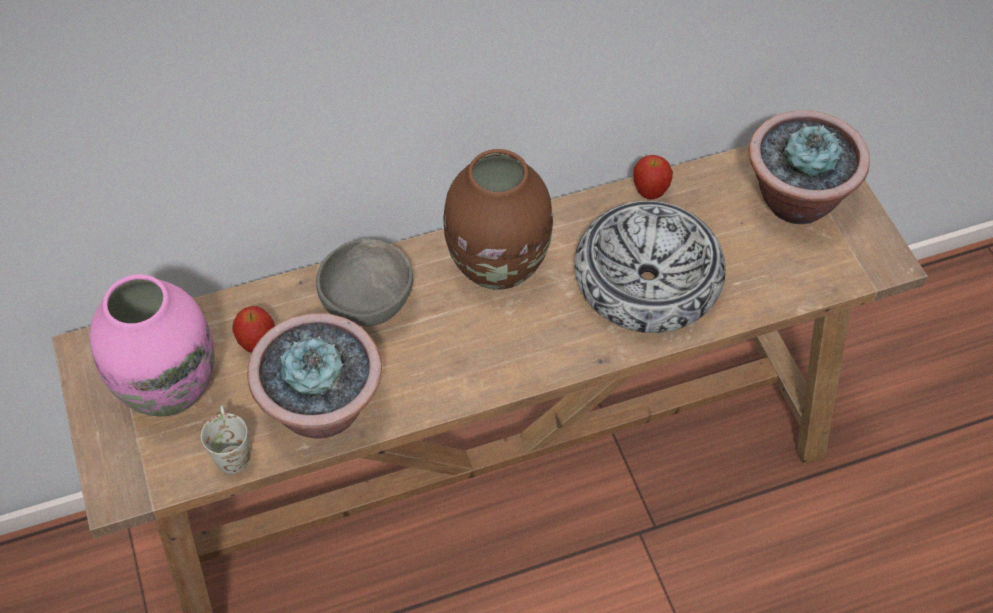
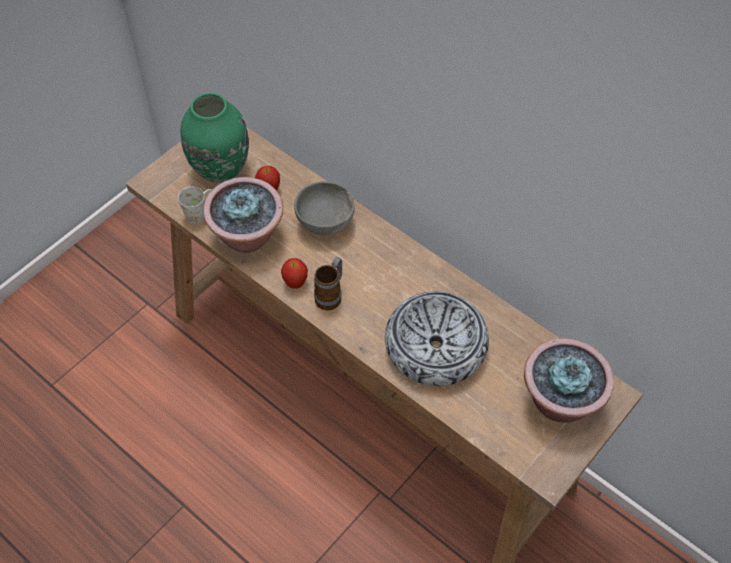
camera: 60 degrees right, 0 degrees up
(168, 389) = (219, 169): pink vase -> green vase
(494, 354) = (331, 295): none -> mug
(499, 266) = (392, 269): brown vase -> none
(650, 192) = (503, 318): apple -> apple (295, 283)

